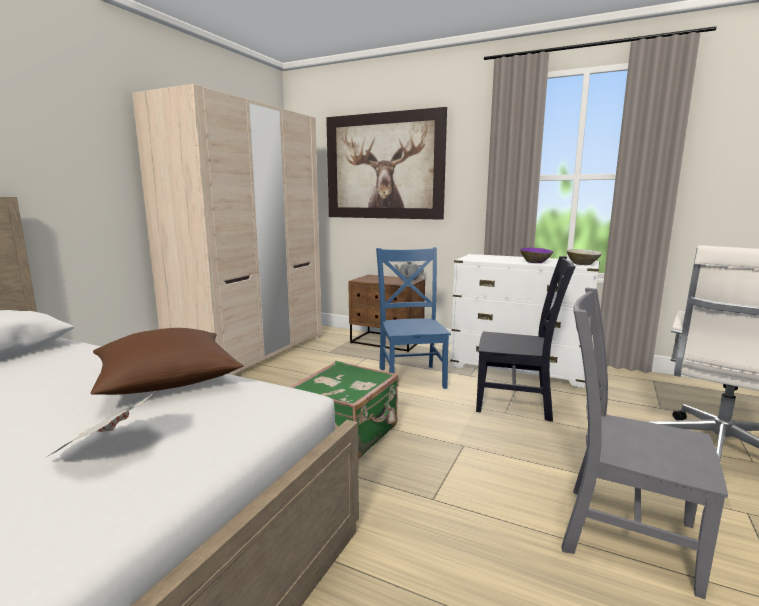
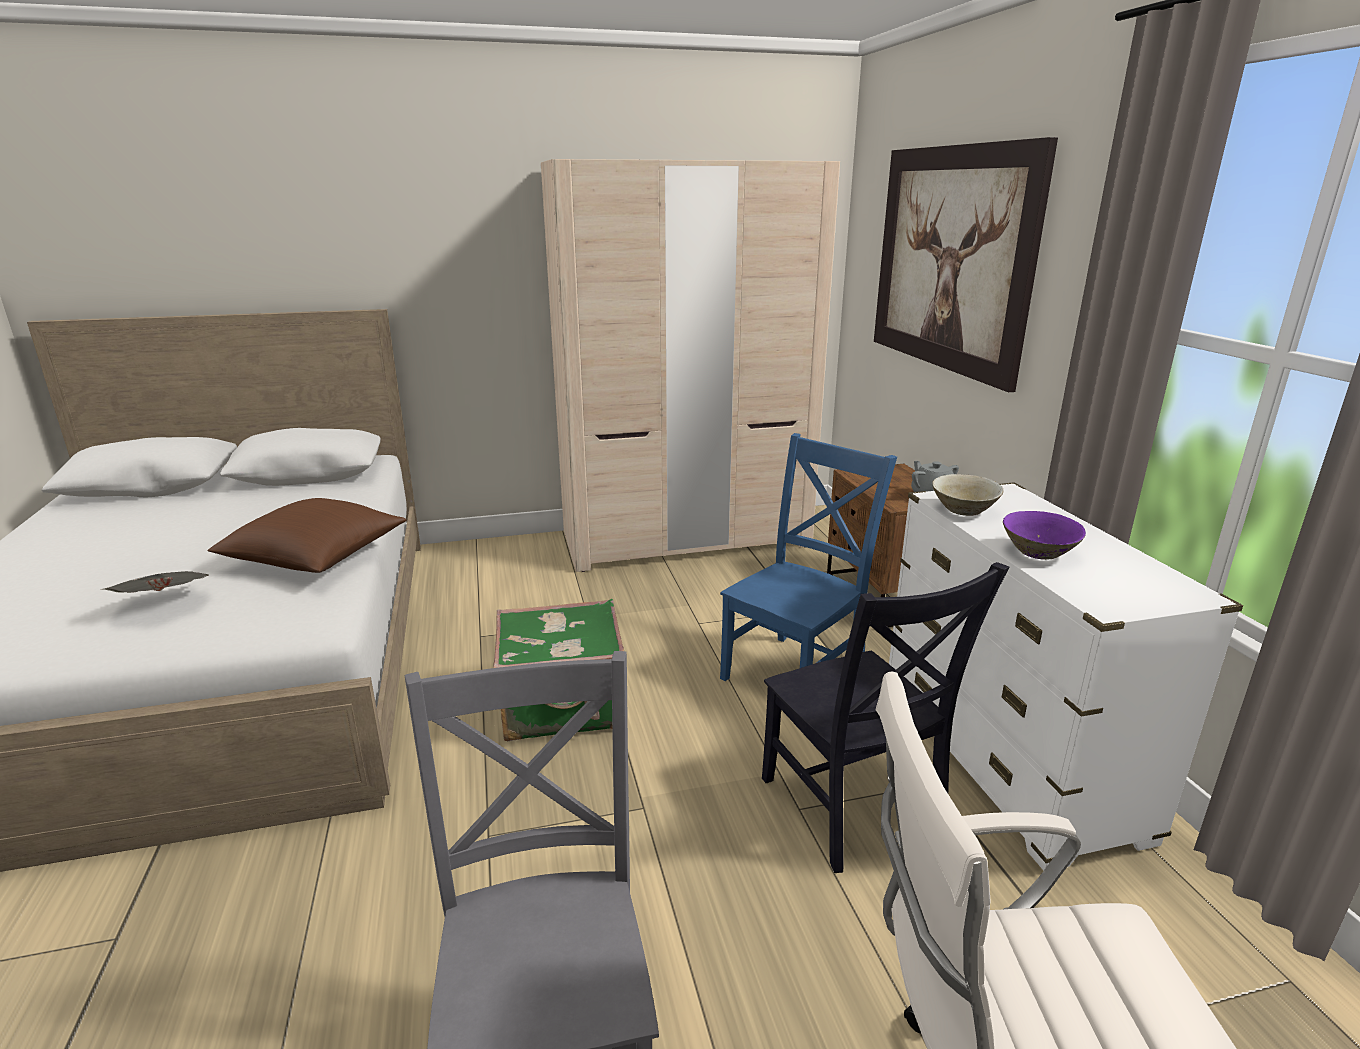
camera: 50 degrees right, 10 degrees up
(582, 264) = (1128, 598): beige bowl -> beige bowl (963, 510)

